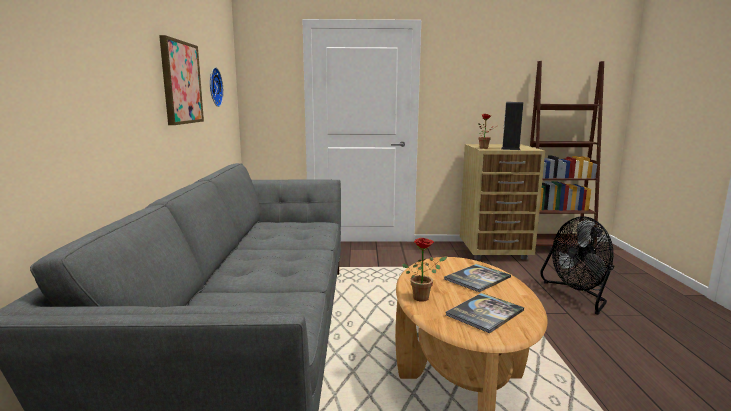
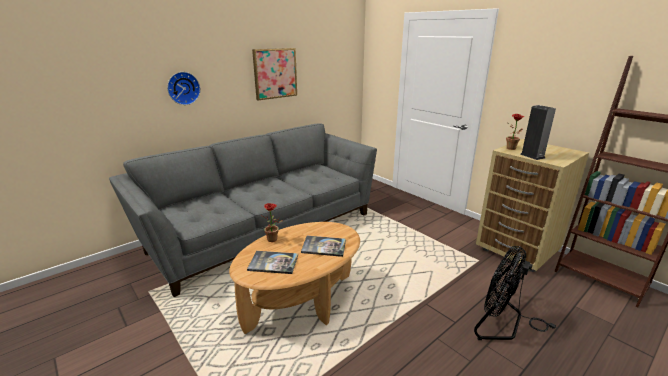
camera: 50 degrees right, 10 degrees up
(213, 87) = (321, 70): wall clock -> wall clock (183, 88)

